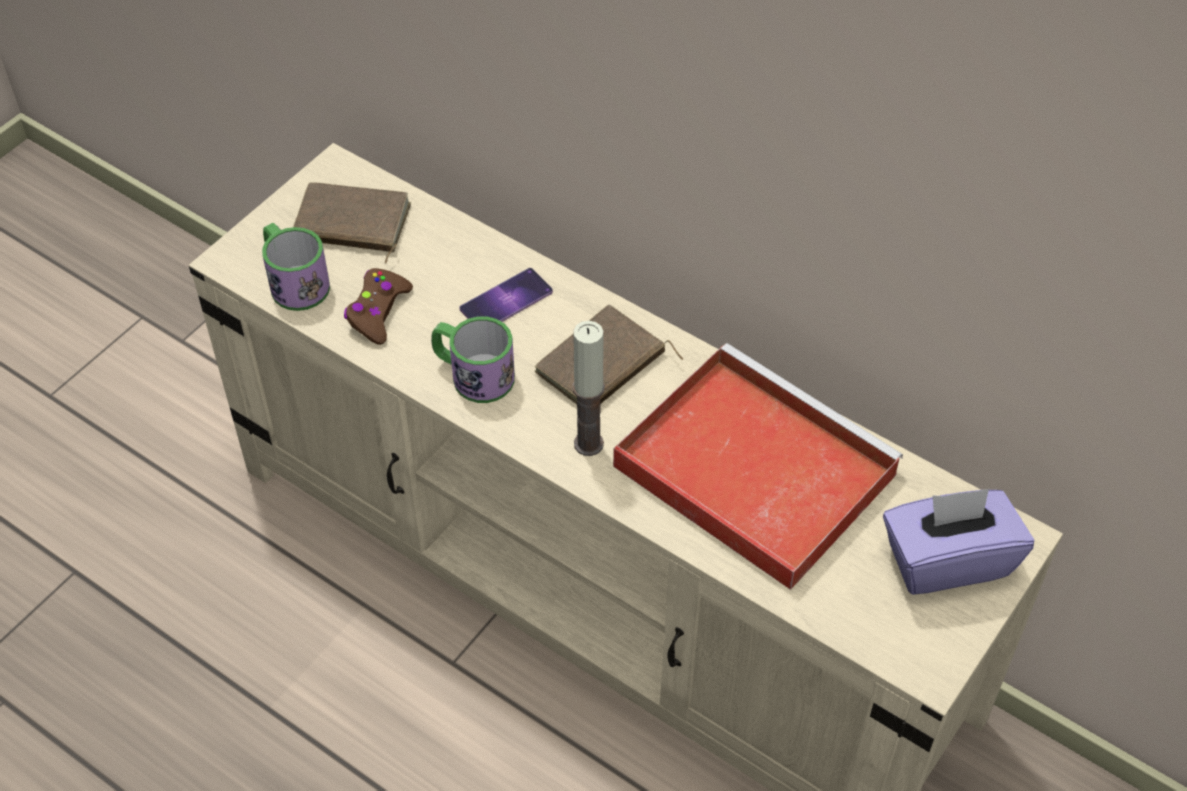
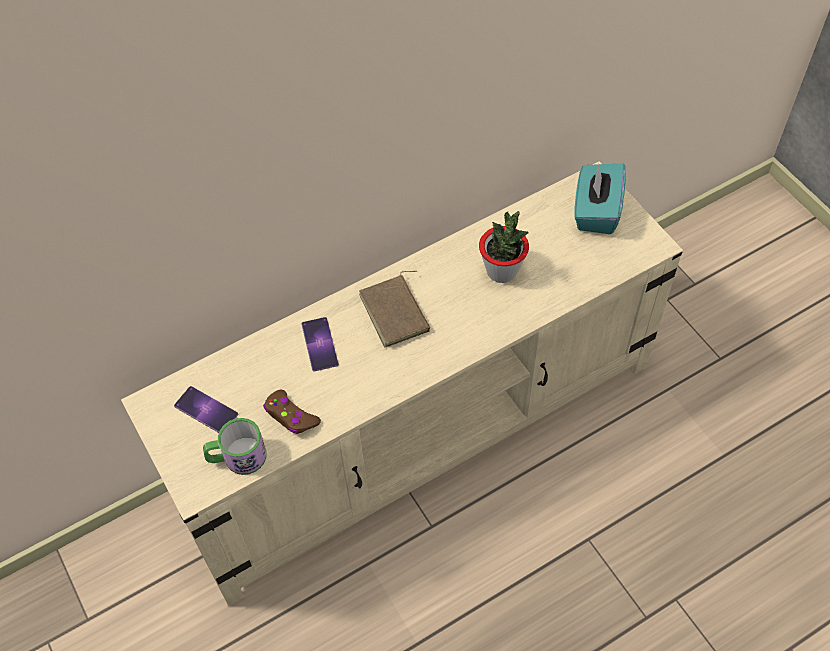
camera: 65 degrees left, 5 degrees up
(351, 225) = (206, 410): brown book -> phone
(473, 374) = (369, 380): mug -> none
(588, 444) = (450, 339): candle -> none
(749, 468) = (502, 271): red tray -> potted plant
(947, 560) = (596, 211): purple tissue box -> turquoise tissue box

